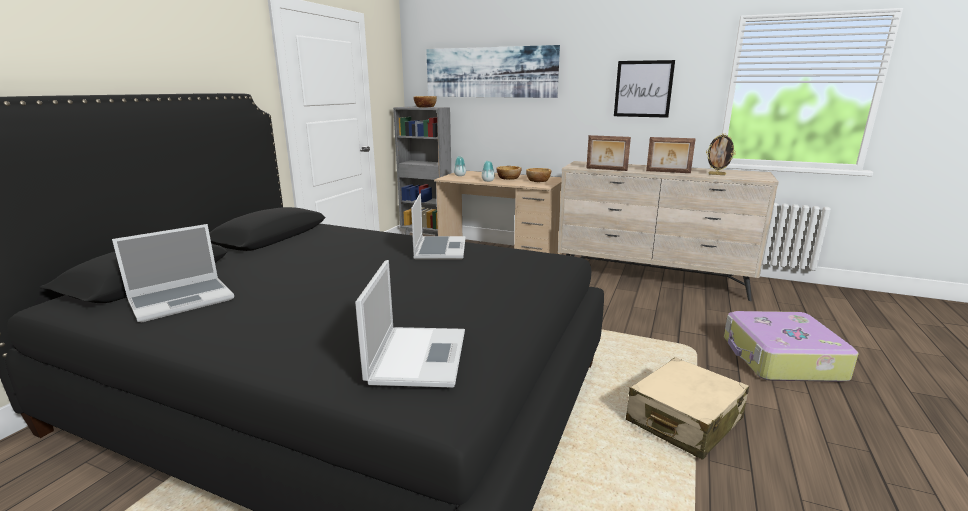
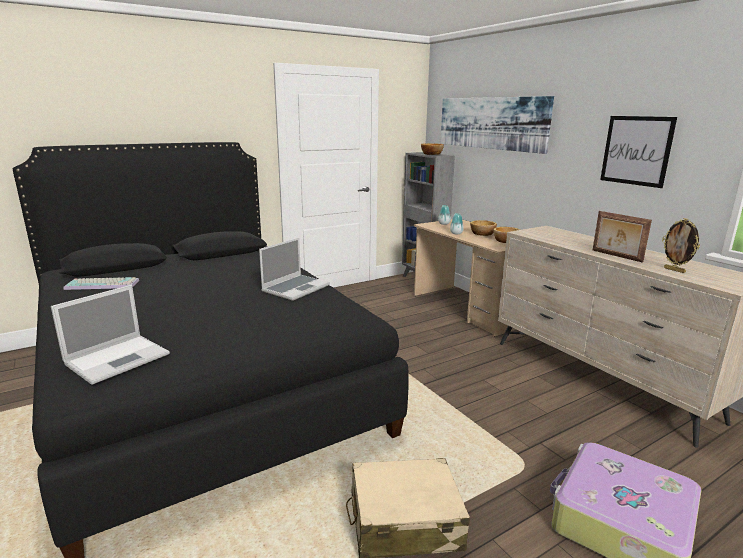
camera: 35 degrees right, 0 degrees up
(183, 300) = (103, 284): laptop -> keyboard
(606, 169) = (549, 241): picture frame -> none

